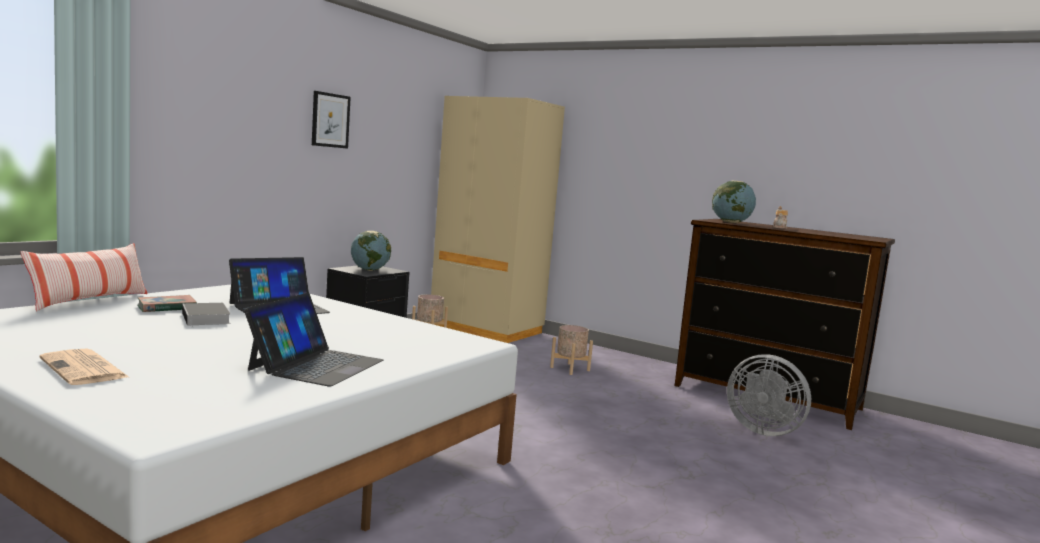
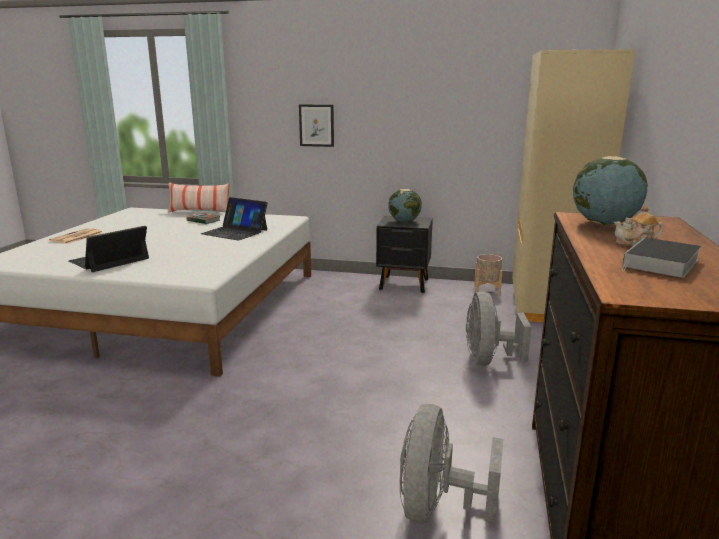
camera: 70 degrees right, 10 degrees up
(206, 318) = (188, 229): book -> book (661, 263)
(316, 365) = (109, 260): laptop -> laptop turned 135 degrees clockwise
(330, 120) = (387, 96): picture -> picture (316, 125)
(569, 369) = (488, 360): beige planter -> grey fan

